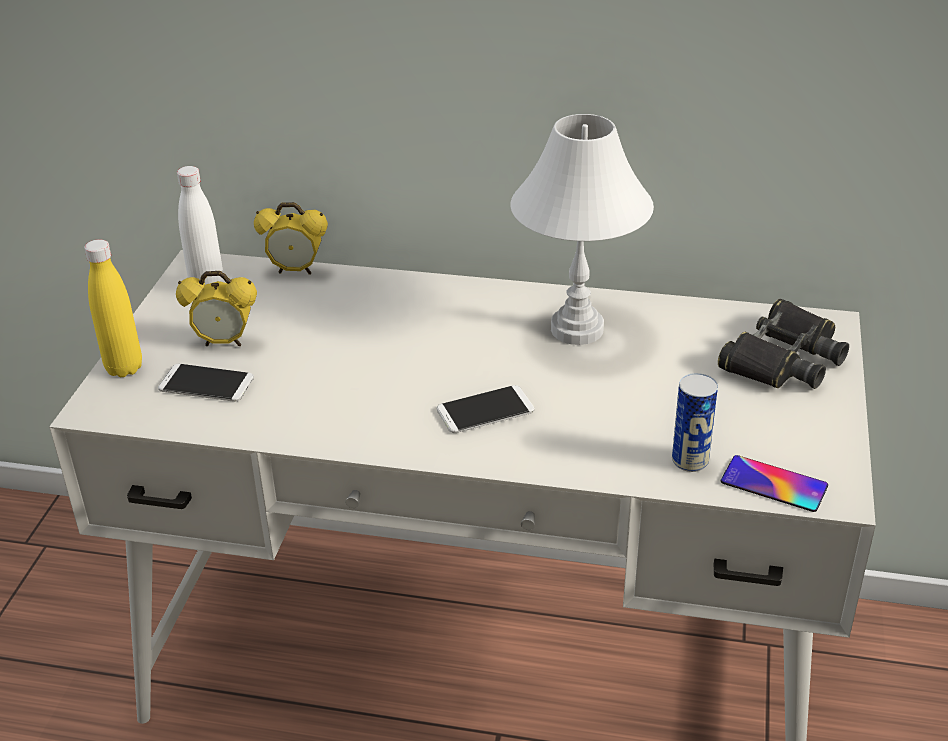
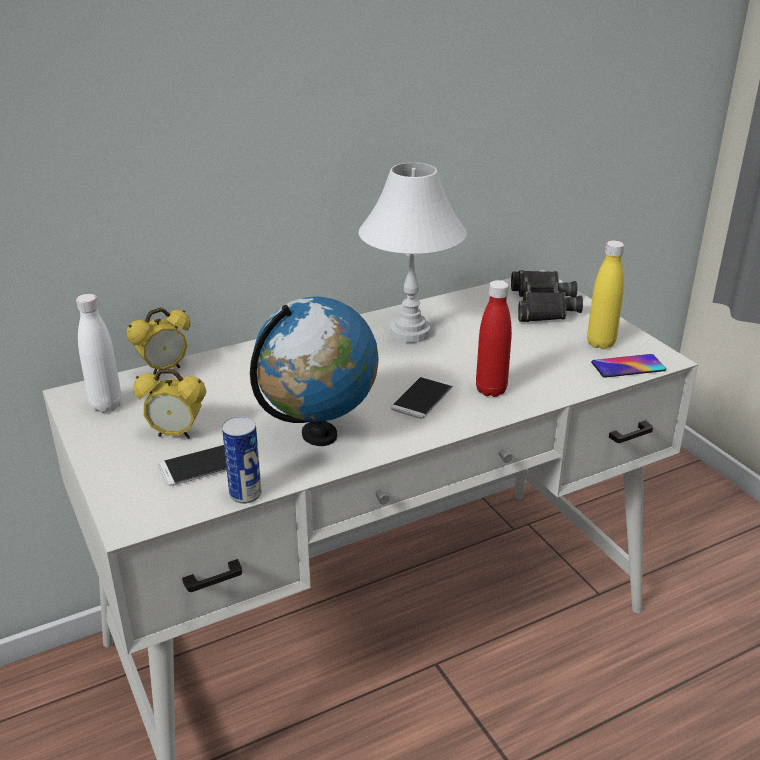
camera: 40 degrees left, 5 degrees down
(124, 368) = (115, 484): yellow bottle -> yellow bottle (600, 343)
(224, 342) = (176, 434): alarm clock -> alarm clock turned 45 degrees clockwise
(336, 403) = (319, 435): none -> globe
(568, 436) = (491, 390): none -> red bottle
(690, 461) = (572, 374): can -> can (245, 494)

